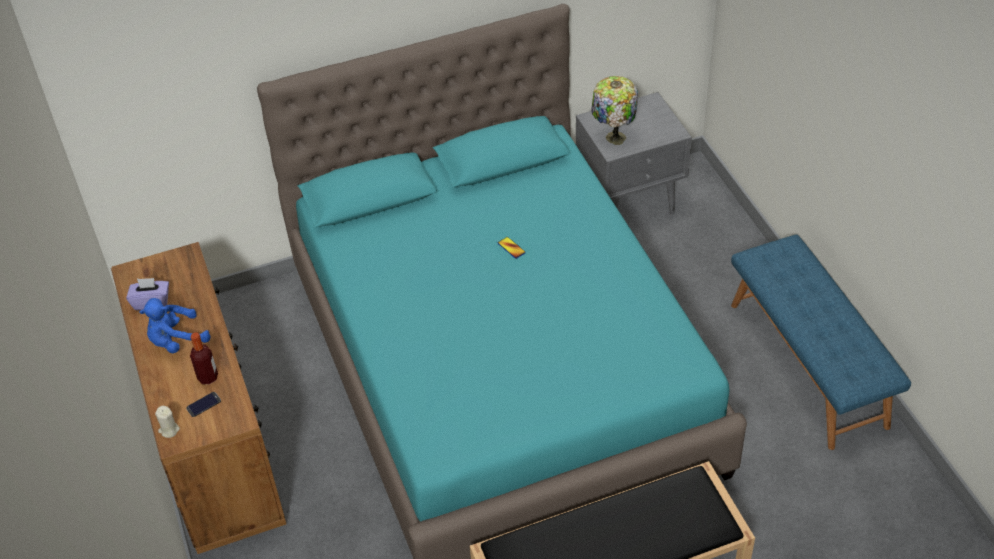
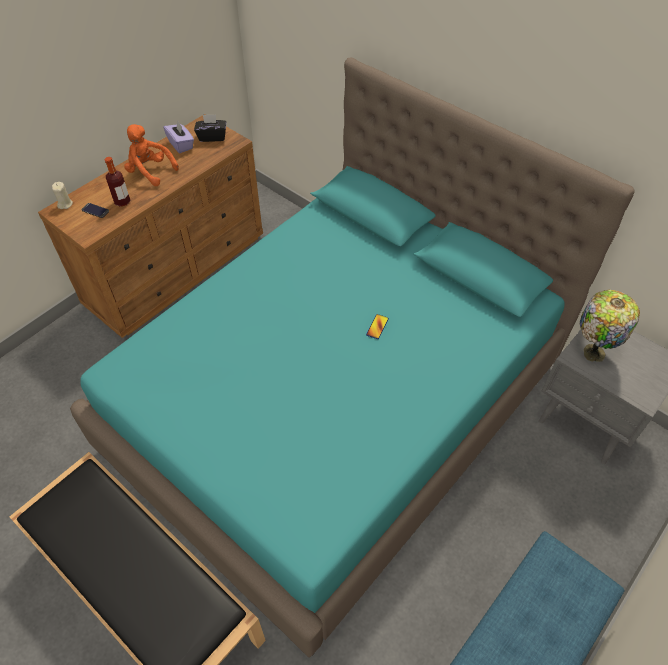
camera: 60 degrees right, 5 degrees up
(161, 271) = (212, 137): none -> black tissue box
(176, 341) = (150, 171): blue plush toy -> orange plush toy

